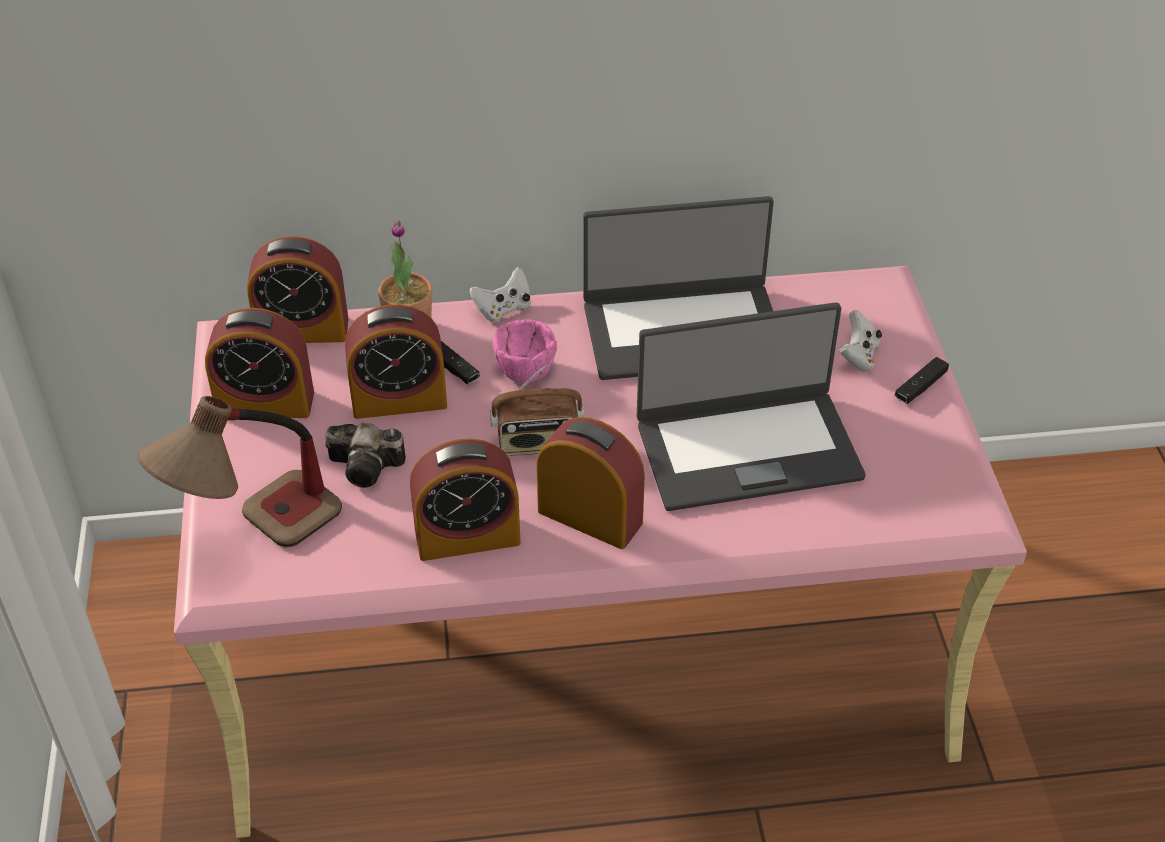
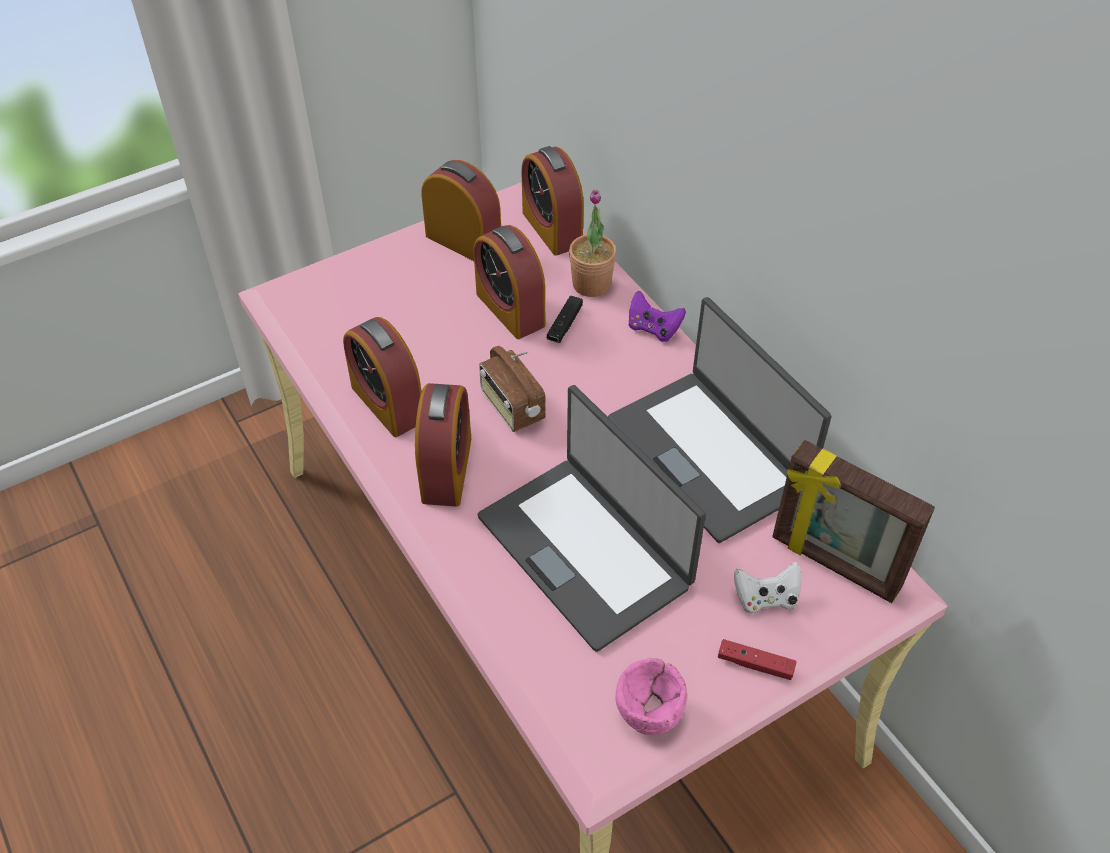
camera: 65 degrees right, 5 degrees up
(255, 538) = (330, 292): table lamp -> none
(265, 403) = (463, 242): alarm clock -> alarm clock turned 150 degrees clockwise
(369, 467) = (430, 321): camera -> none
(503, 309) = (653, 329): white game controller -> purple game controller
(524, 370) = (589, 368): pink bowl -> pink bowl (649, 712)
(844, 304) = (834, 564): none -> picture frame
(920, 387) = (755, 664): black game controller -> red game controller

